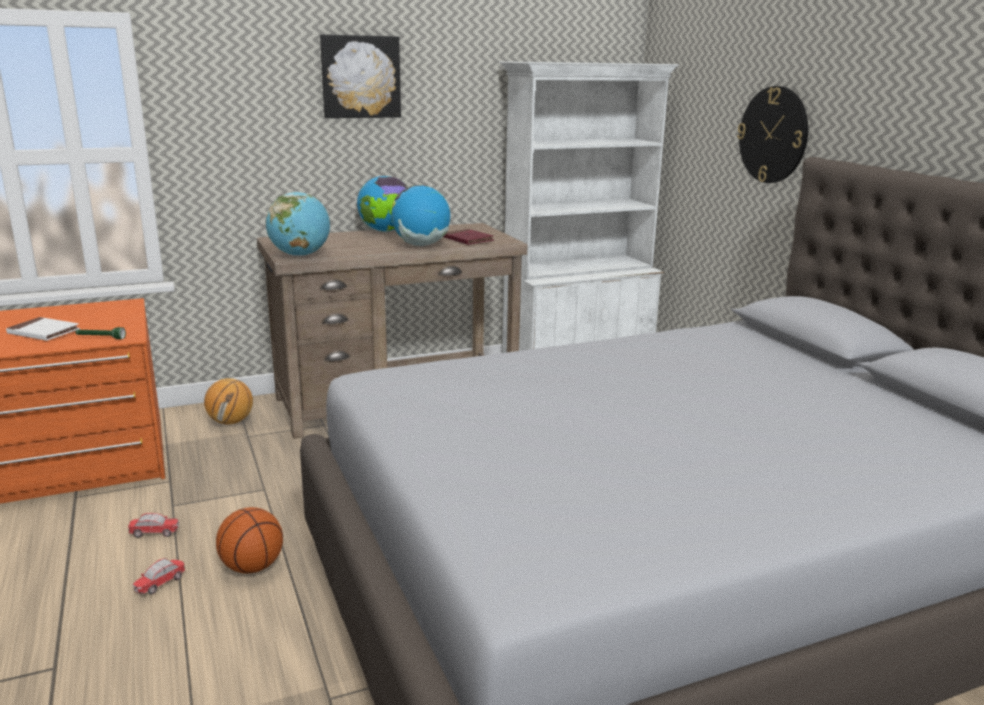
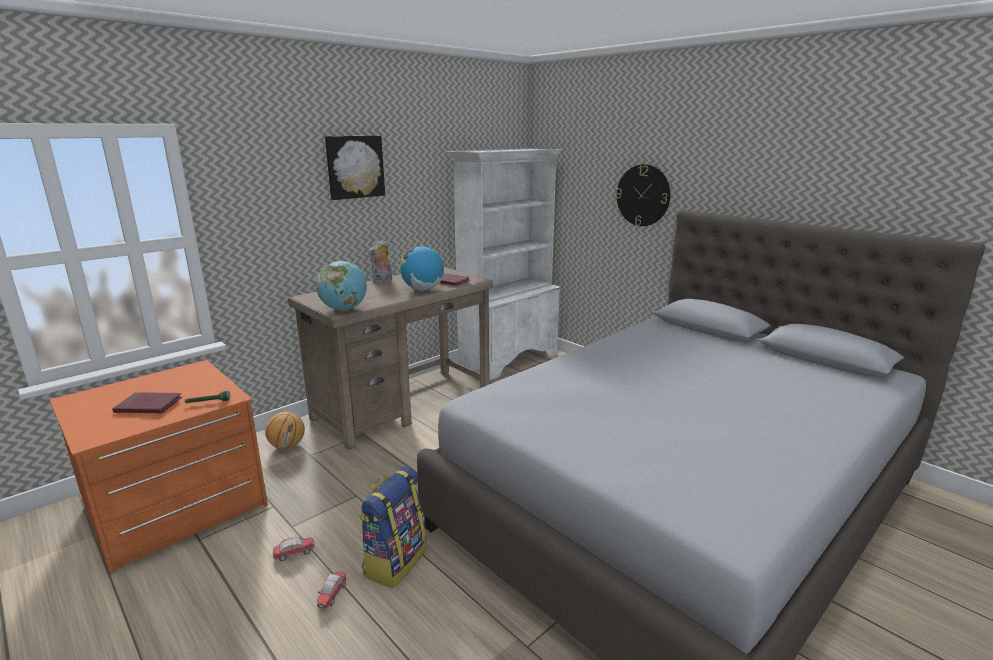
camera: 20 degrees left, 0 degrees up
(43, 332) = (149, 406): white book -> red book
(252, 567) = (395, 561): basketball -> backpack
(385, 231) = (382, 281): globe -> plush toy

